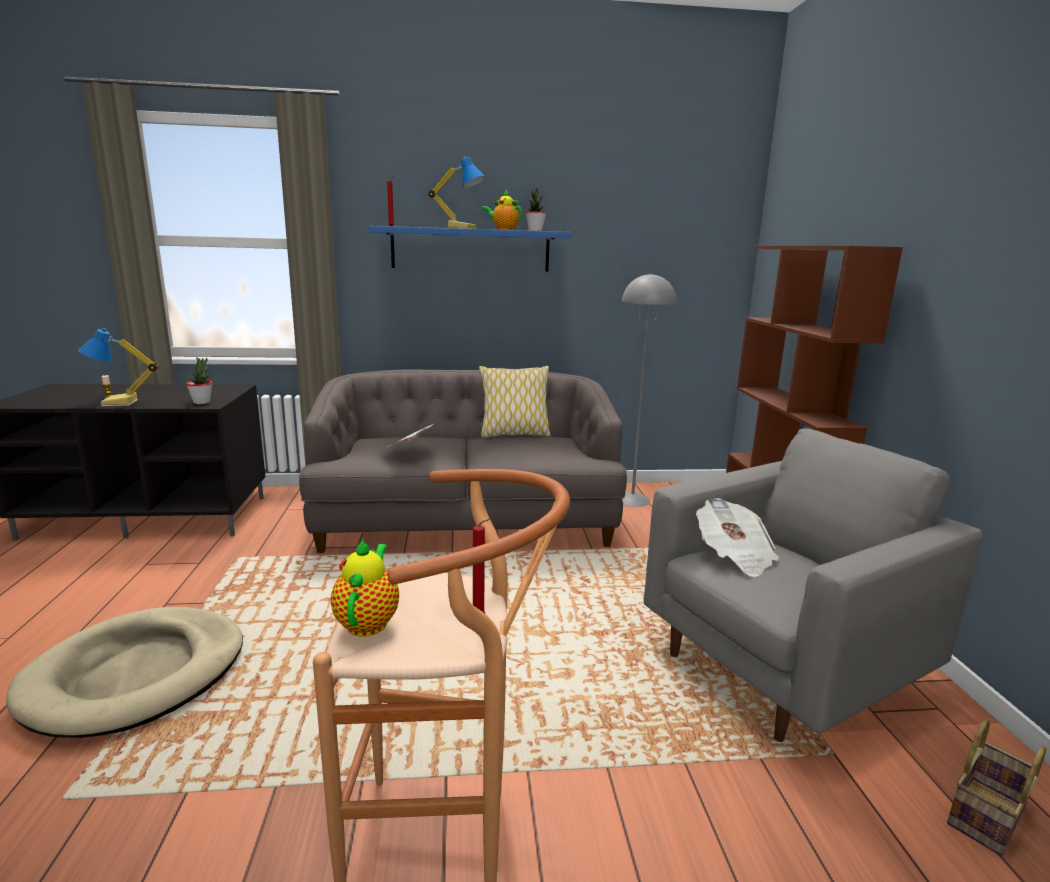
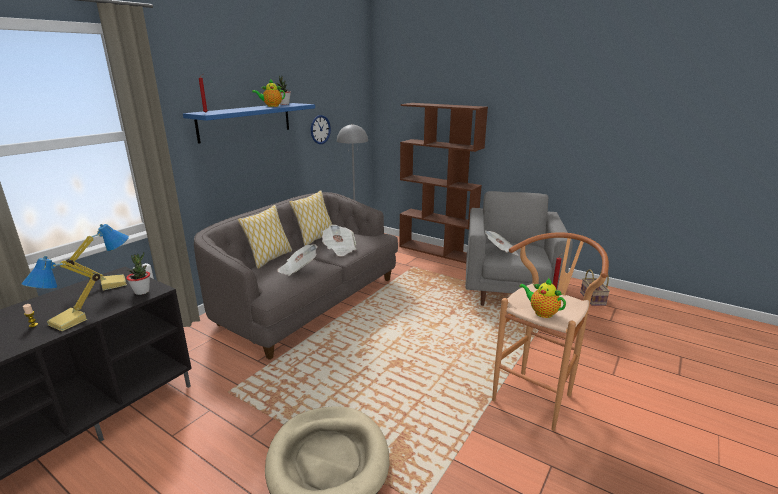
camera: 50 degrees left, 5 degrees up
(420, 435) = (269, 258): none -> pillow
(462, 228) = (251, 108): table lamp -> table lamp (113, 283)
(503, 453) = (339, 249): none -> newspaper
(616, 281) = (320, 129): none -> wall clock

